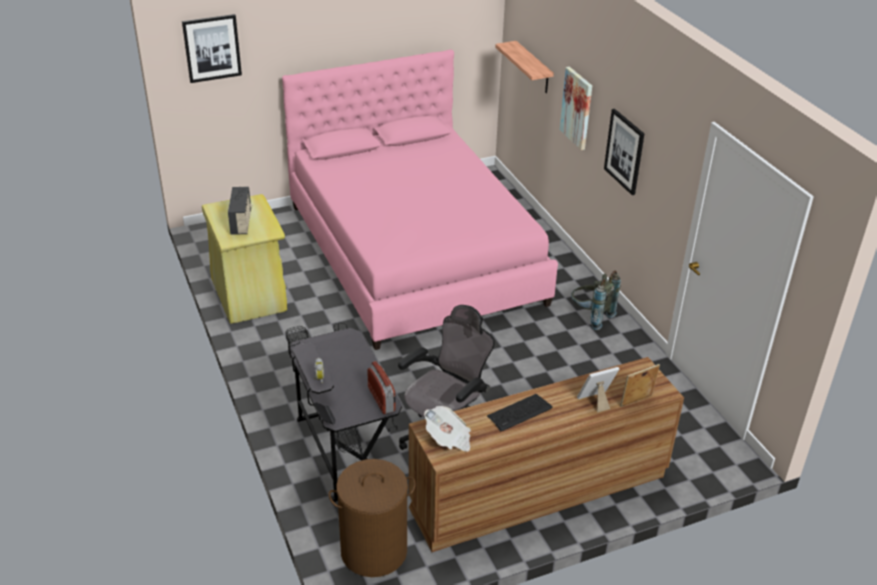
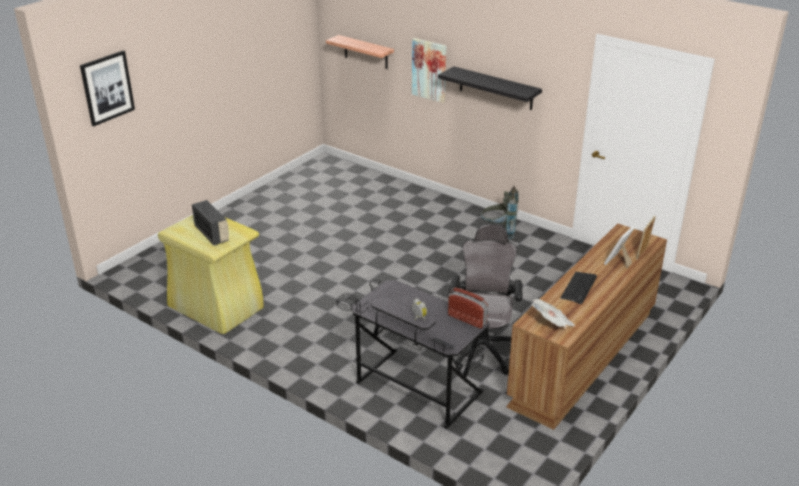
camera: 30 degrees left, 5 degrees down
(373, 551) = (512, 448): brown laundry basket -> none
(414, 253) = (325, 231): pink bed -> none
(624, 151) = (496, 88): picture -> black shelf

